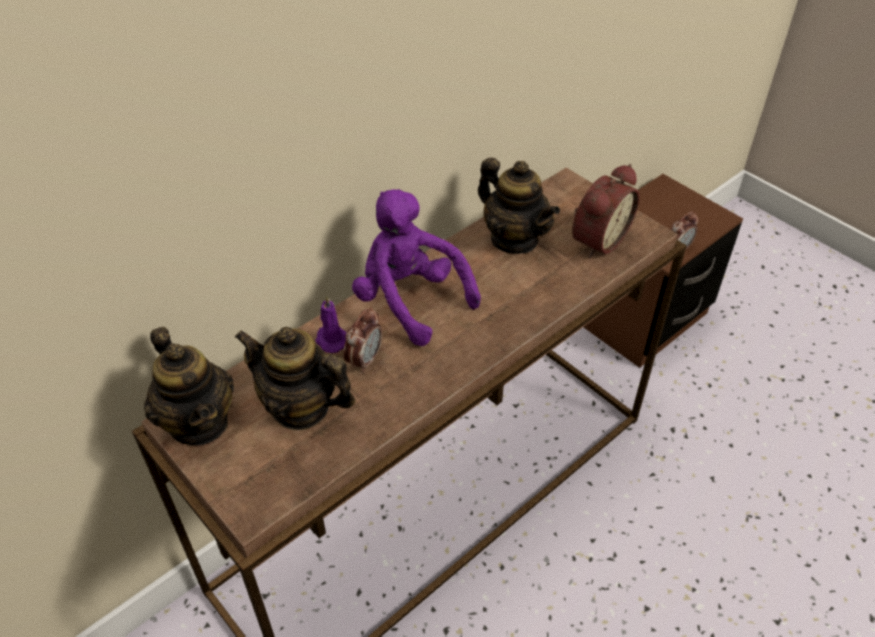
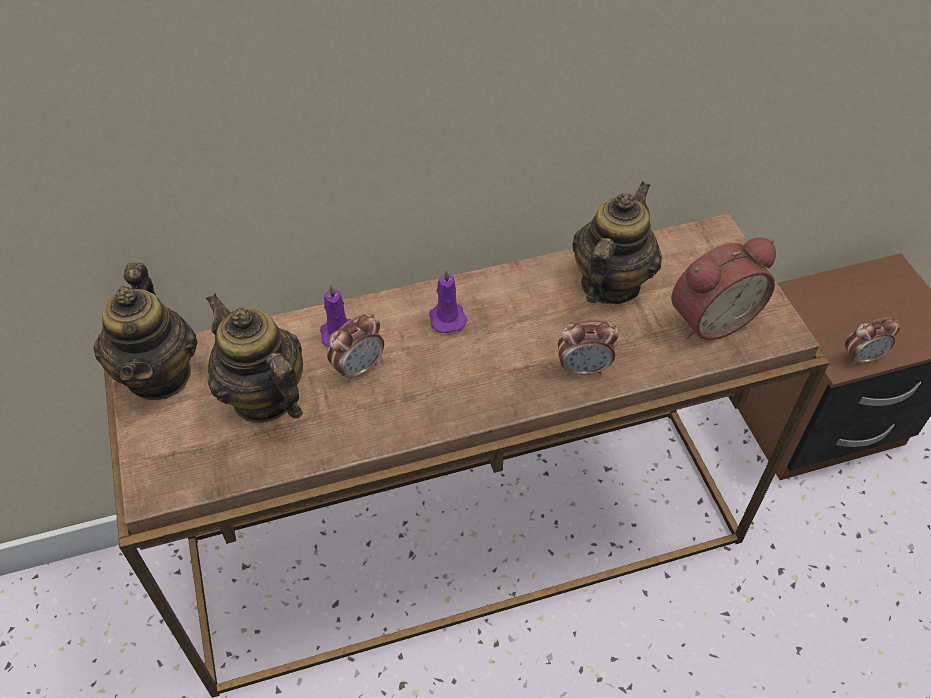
camera: 25 degrees right, 5 degrees up
(409, 300) = (447, 317): purple plush toy -> purple candle
(514, 239) = (609, 284): teapot -> teapot turned 135 degrees counterclockwise
(532, 302) = (583, 369): none -> alarm clock

